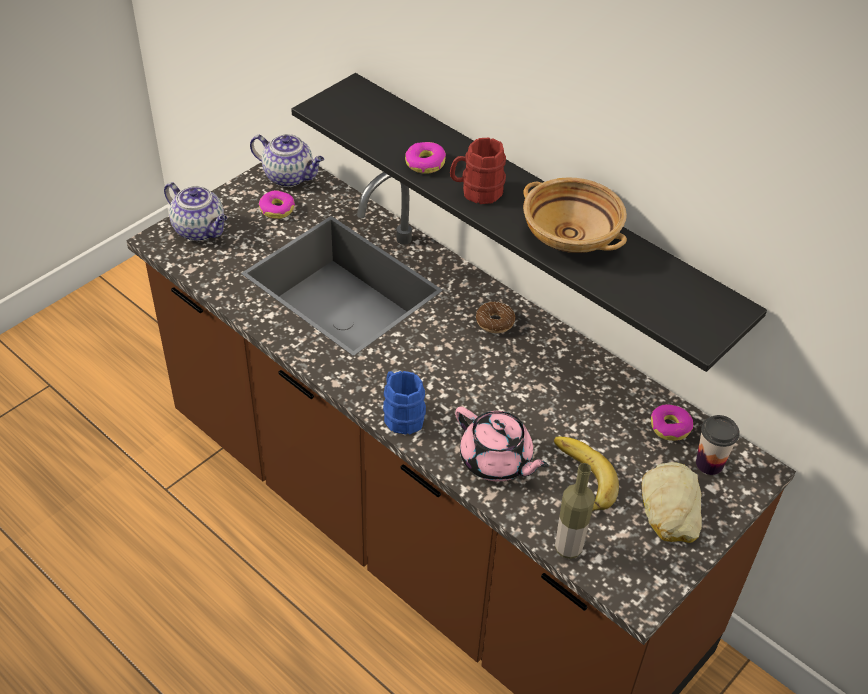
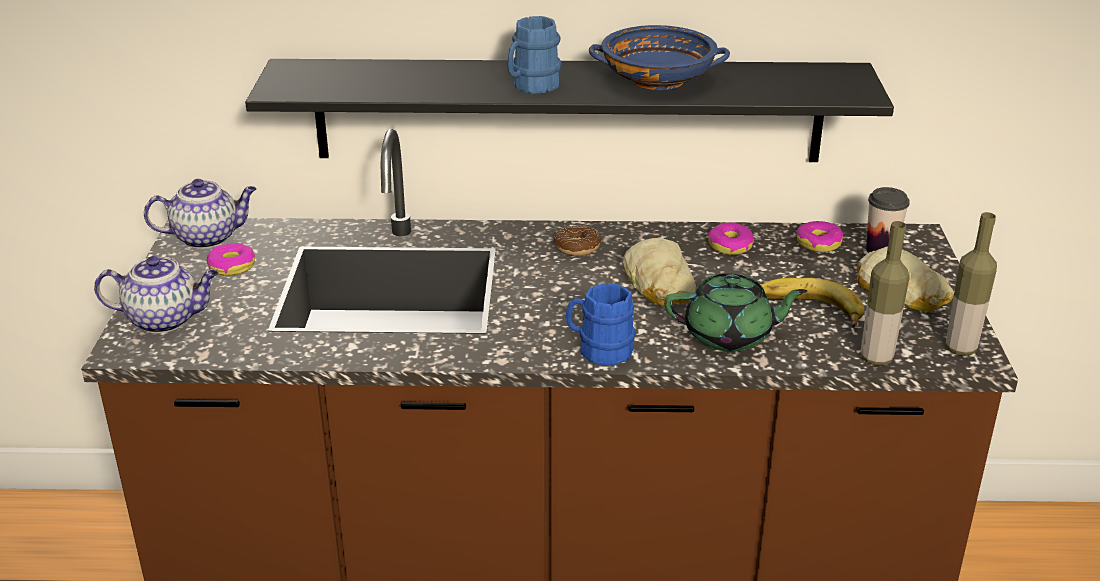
camera: 40 degrees left, 15 degrees down
(425, 163) = (451, 87): donut -> donut (730, 246)
(476, 191) = (531, 86): red mug -> blue mug
(496, 461) = (730, 335): pink teapot -> green teapot
(508, 387) = (658, 283): none -> bread
(572, 235) = (658, 80): beige bowl -> blue bowl
(640, 584) = (960, 348): none -> bottle

